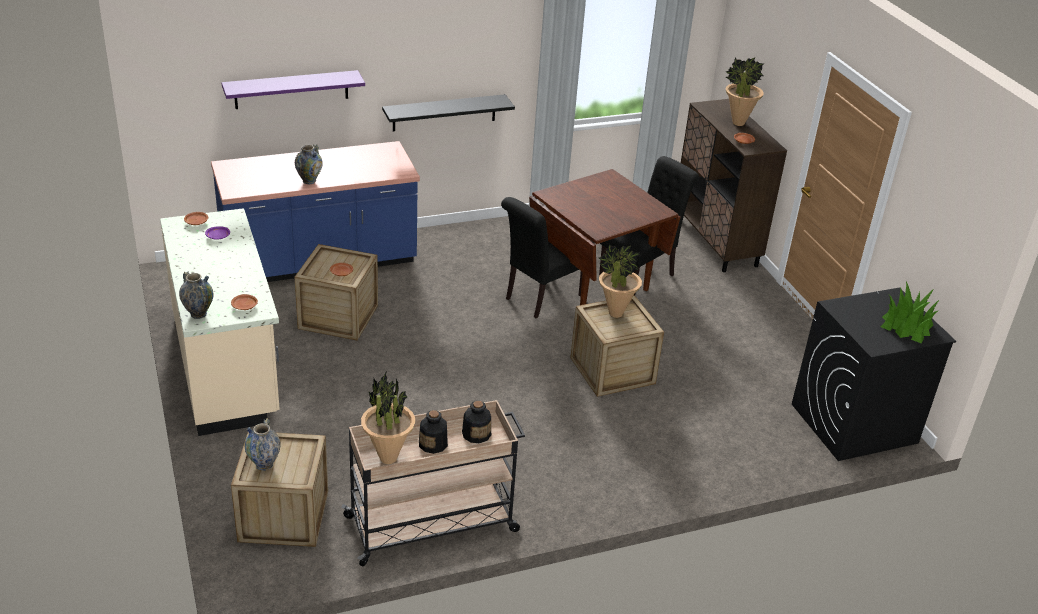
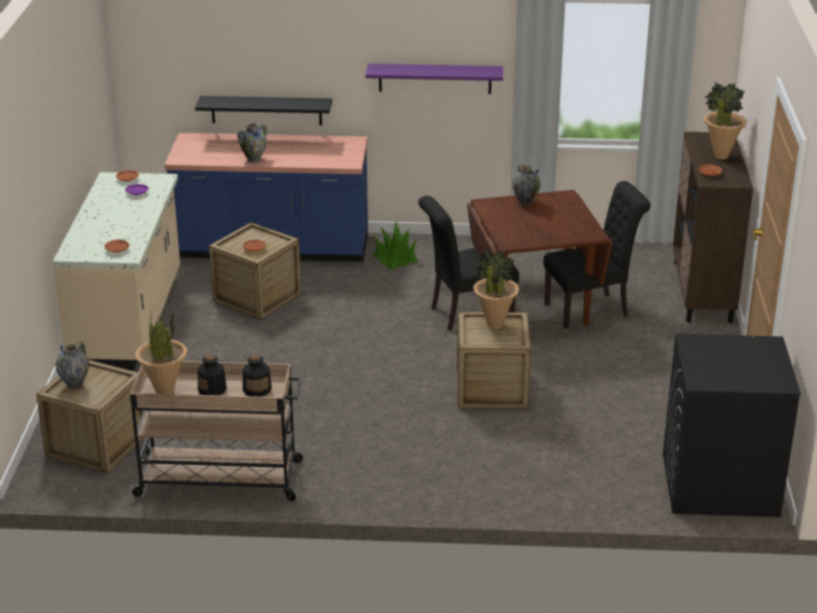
camera: 25 degrees right, 5 degrees down
(198, 314) = (74, 249): vase -> vase (525, 202)
(291, 89) = (257, 70): purple shelf -> purple shelf (435, 78)
(444, 113) = (415, 113): black shelf -> black shelf (266, 110)
(906, 326) = (755, 371): potted plant -> potted plant (395, 258)

